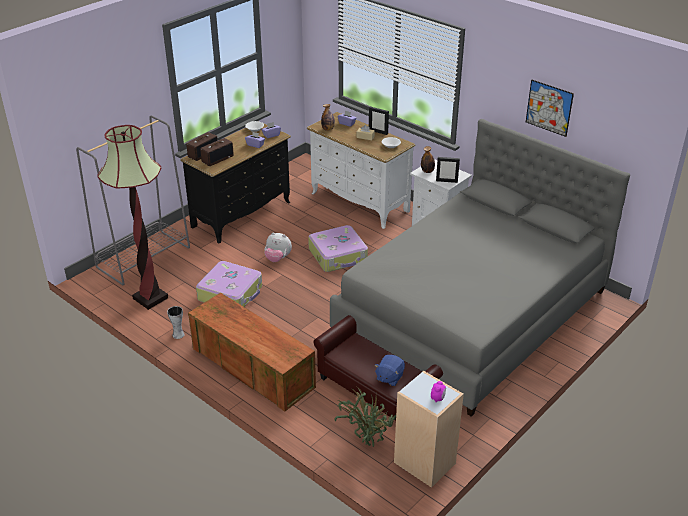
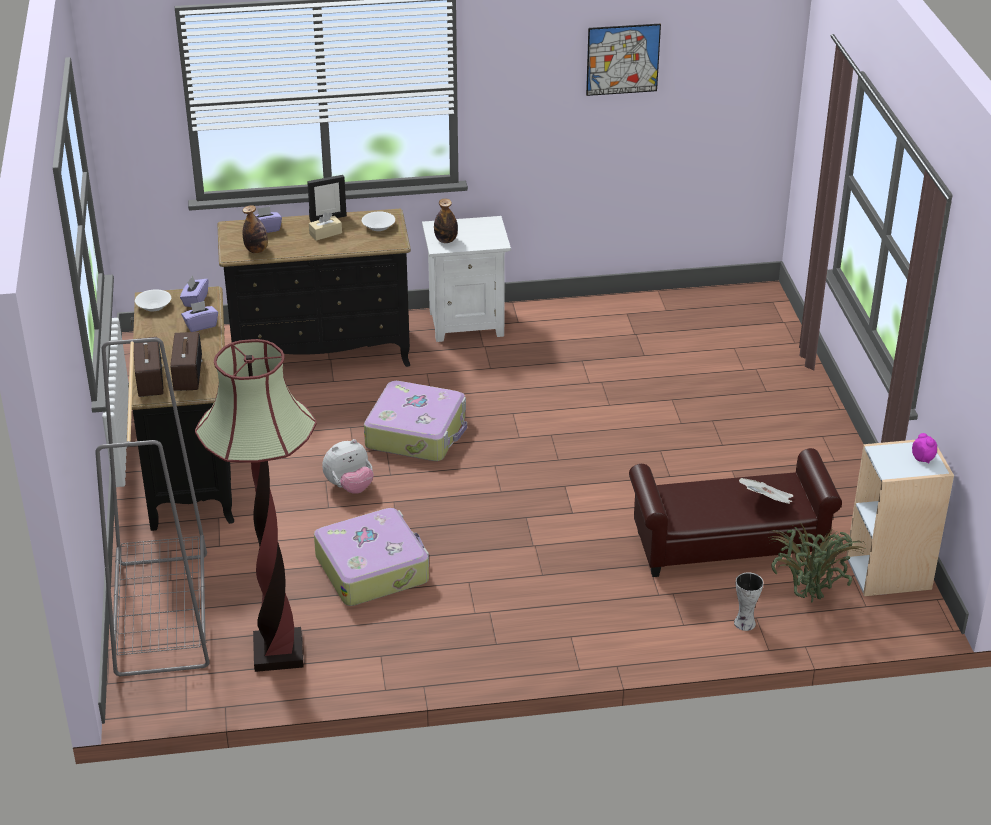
camera: 50 degrees left, 0 degrees up
(177, 334) = (402, 663): vase -> vase (744, 623)
(251, 368) = (560, 627): brown bench -> none
(359, 203) = (321, 354): white dresser -> black dresser
(389, 377) = (767, 502): blue plush toy -> newspaper
(446, 181) = (489, 239): picture frame -> none
(472, 312) = (670, 394): grey bed -> none

